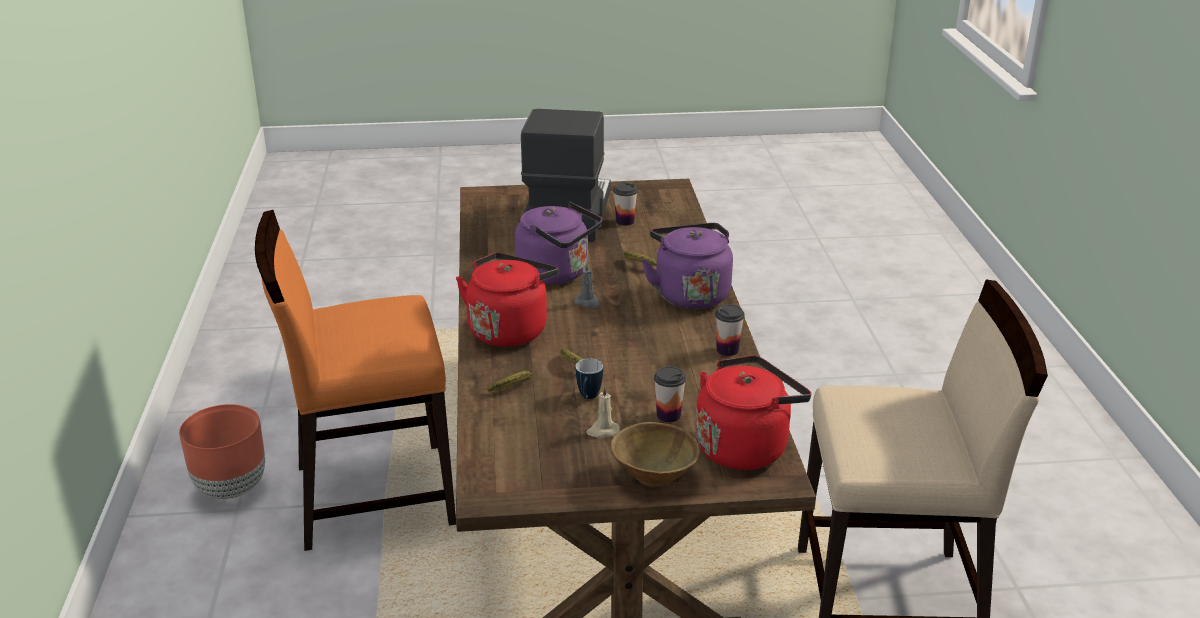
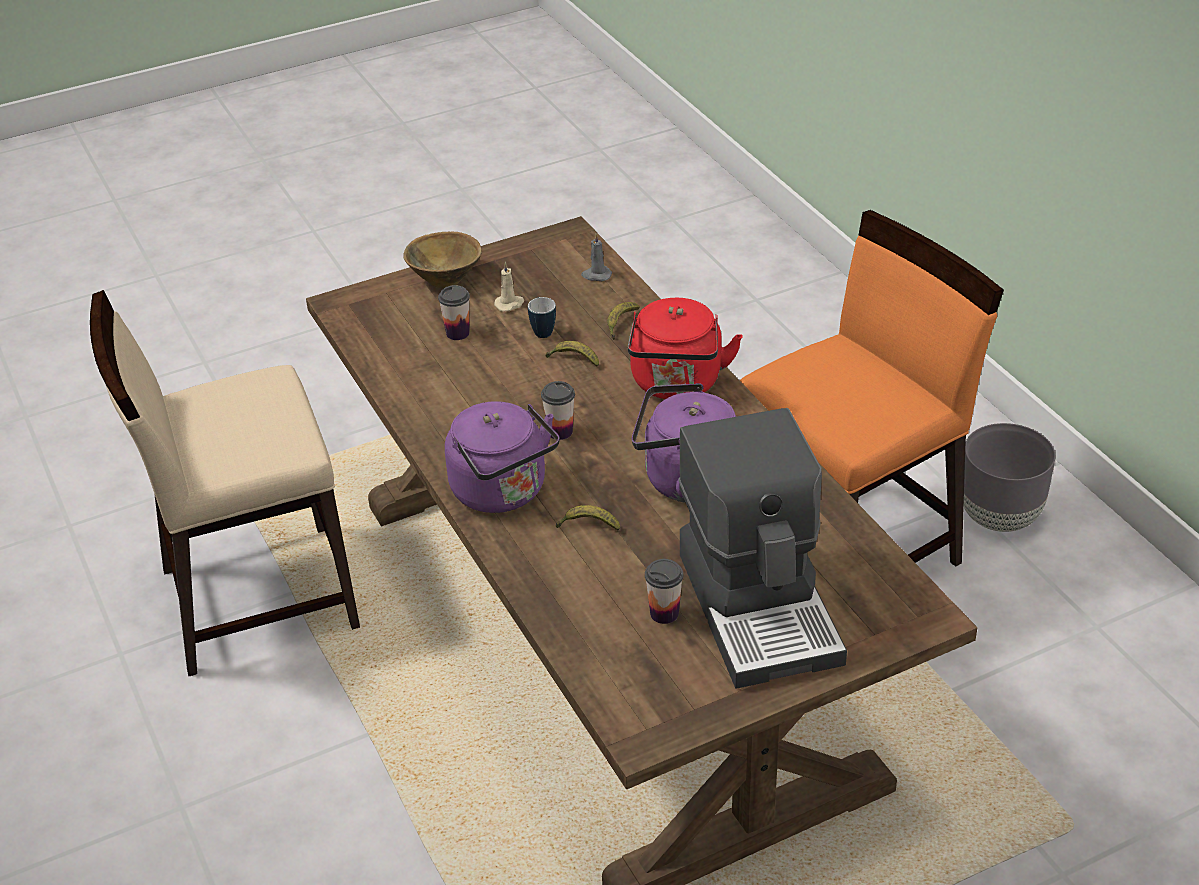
camera: 160 degrees right, 10 degrees up
(231, 488) = (1000, 518): brown planter -> grey planter
(588, 303) = (617, 444): grey candle -> grey candle (596, 275)
(727, 350) = (428, 421): cup -> cup (560, 431)
(745, 447) = (376, 322): red kettle -> none

